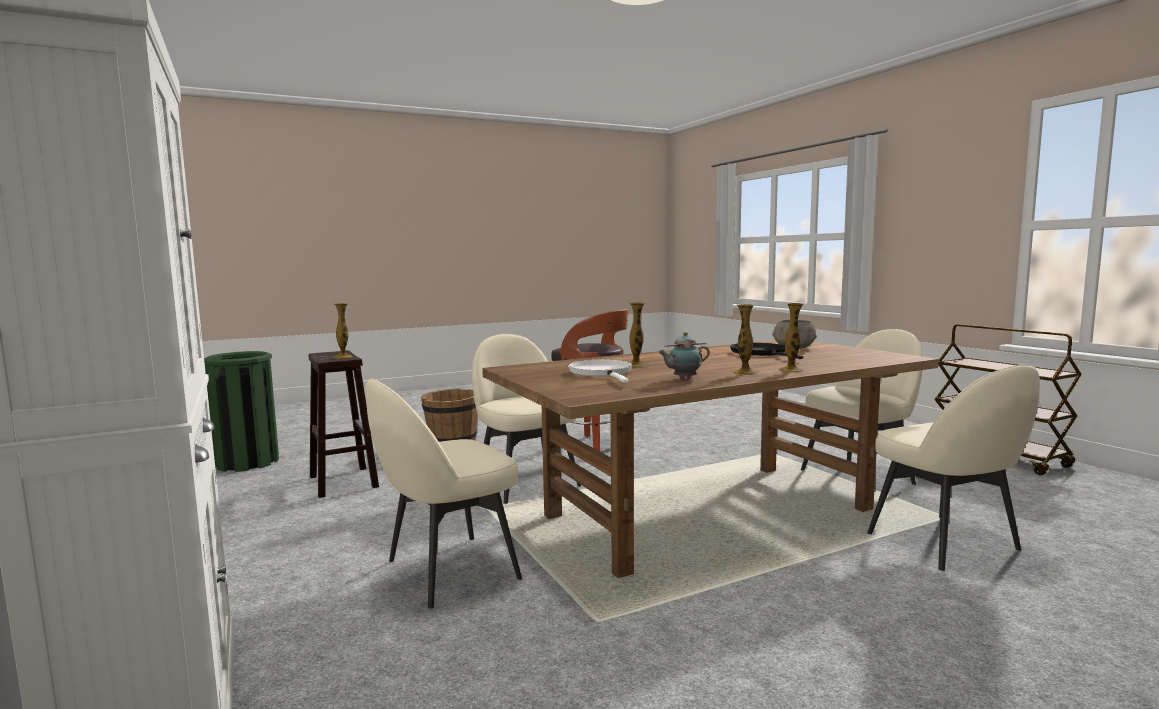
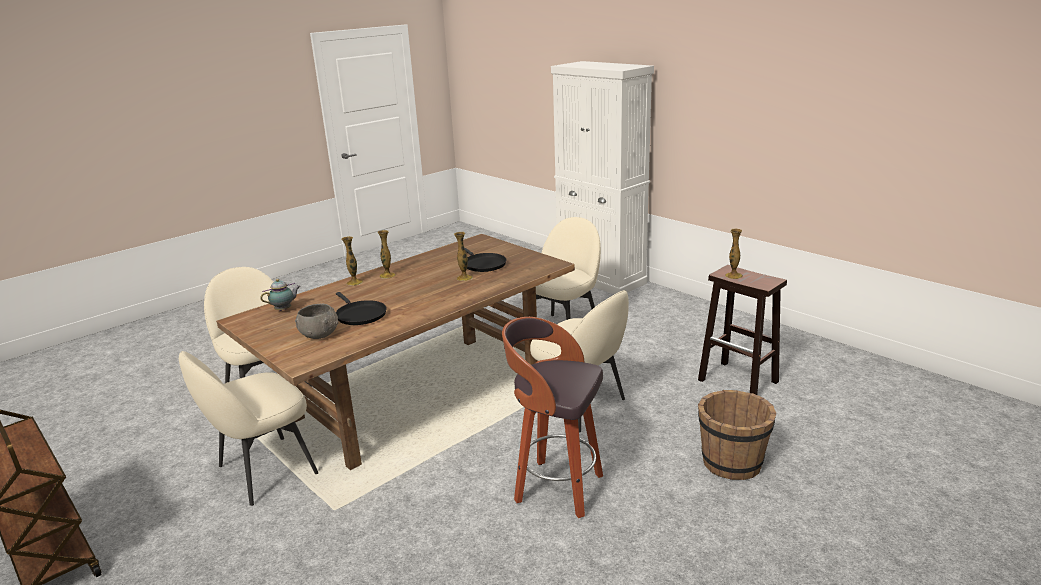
camera: 165 degrees right, 15 degrees up
(247, 462) = (878, 390): green trash can -> none
(602, 373) = (483, 264): white frying pan -> black frying pan
(683, 379) = (429, 263): teapot -> teapot (284, 309)

